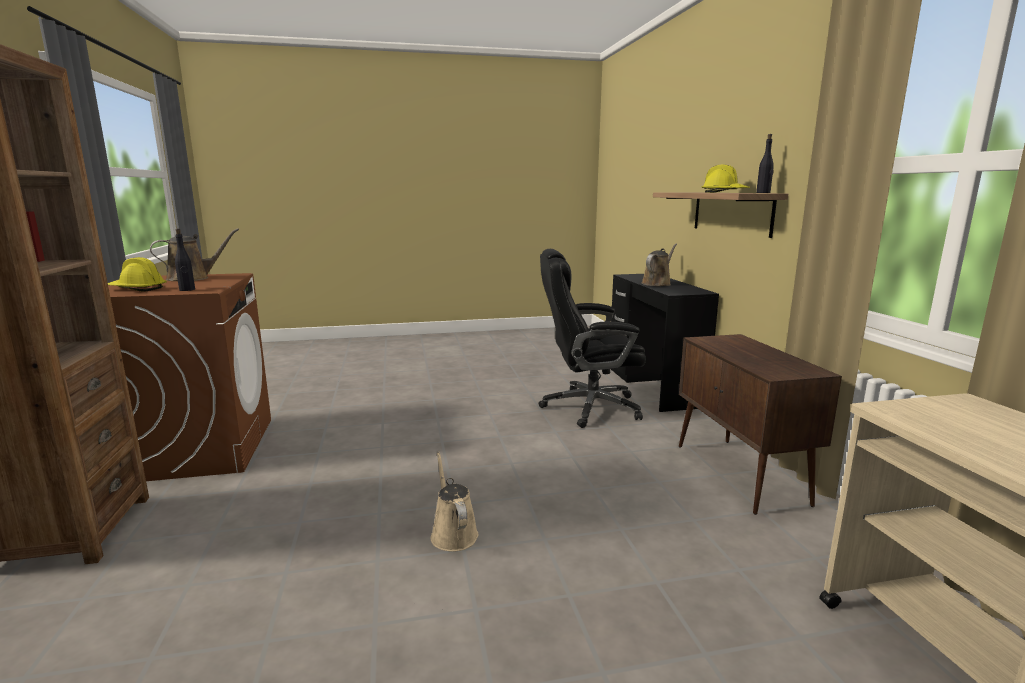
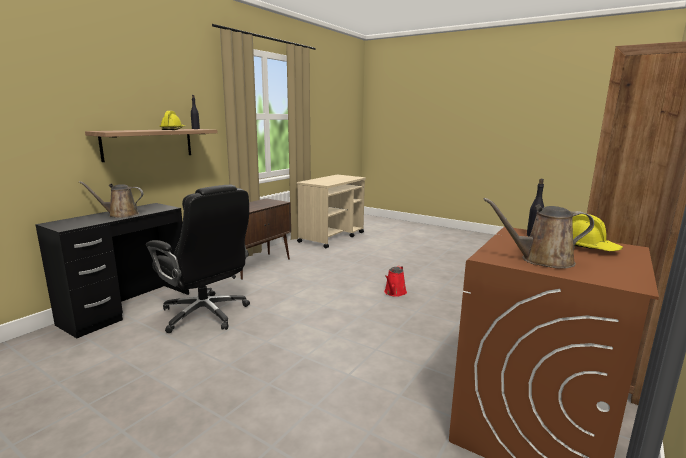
camera: 135 degrees left, 0 degrees up
(453, 533) = (394, 293): beige watering can -> red watering can

